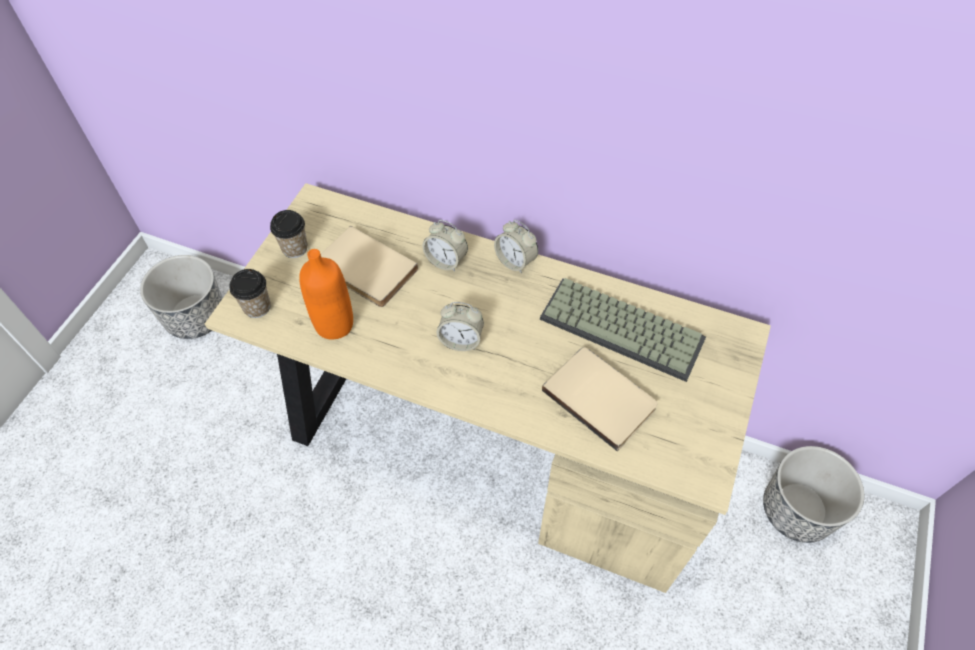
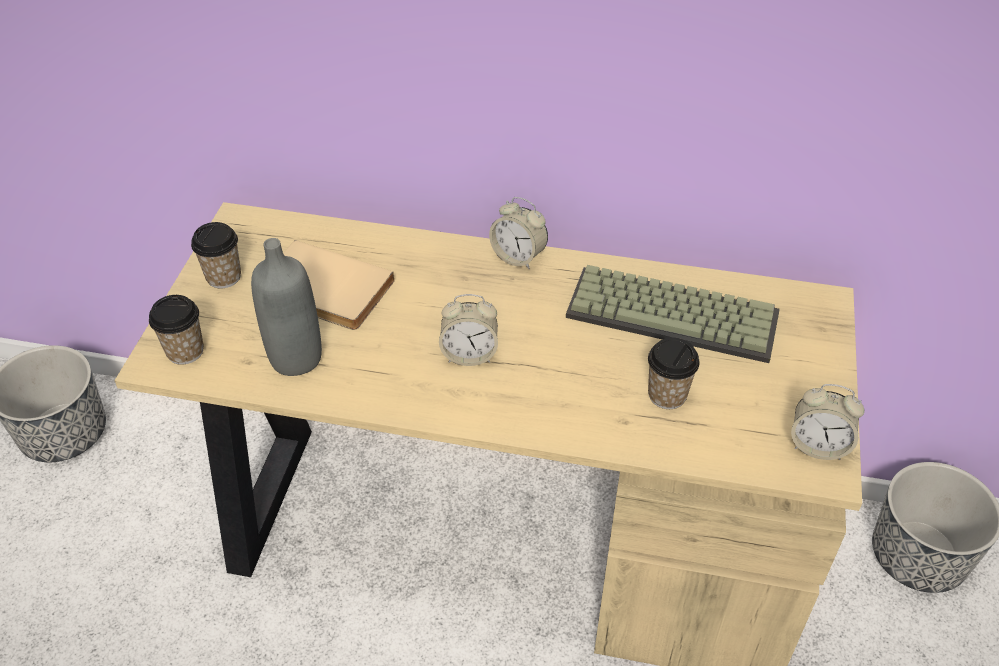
camera: 10 degrees left, 10 degrees down
(334, 324) = (296, 358): orange bottle -> grey bottle
(446, 261) = (428, 267): alarm clock -> alarm clock (818, 445)
(601, 397) = (667, 395): beige book -> cup

